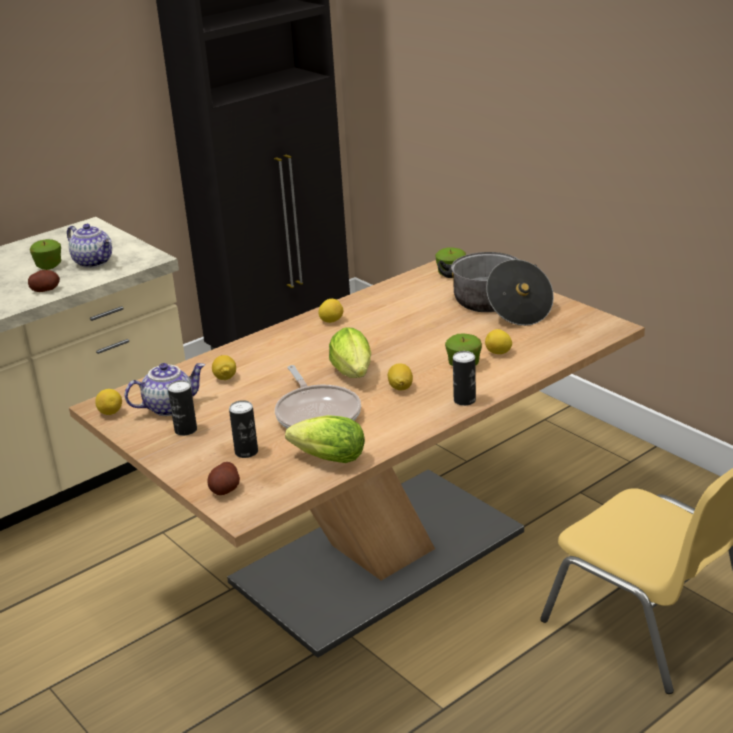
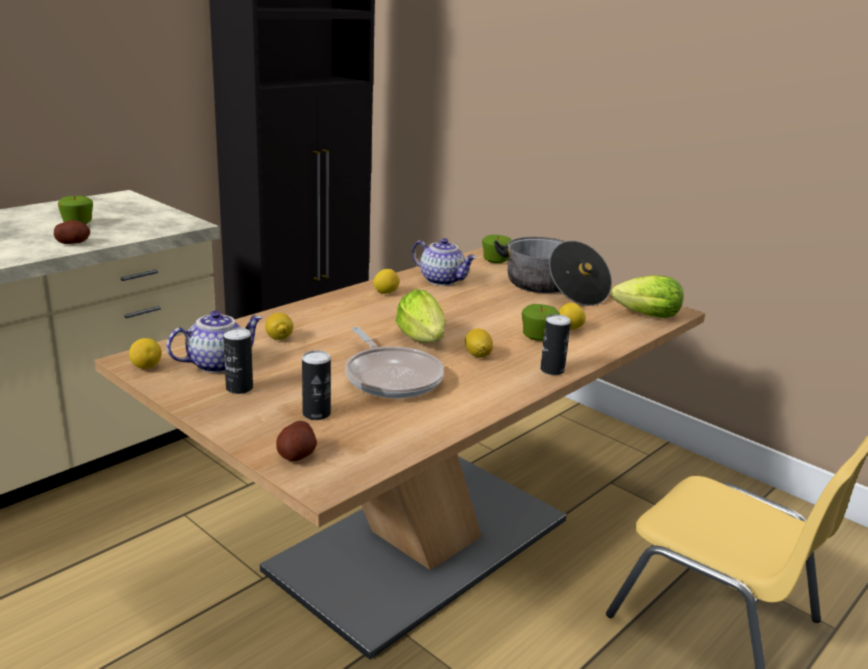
camera: 10 degrees left, 5 degrees down
(94, 262) = (128, 223): teapot -> teapot (442, 280)
(325, 459) = (413, 424): lettuce -> lettuce (643, 315)

